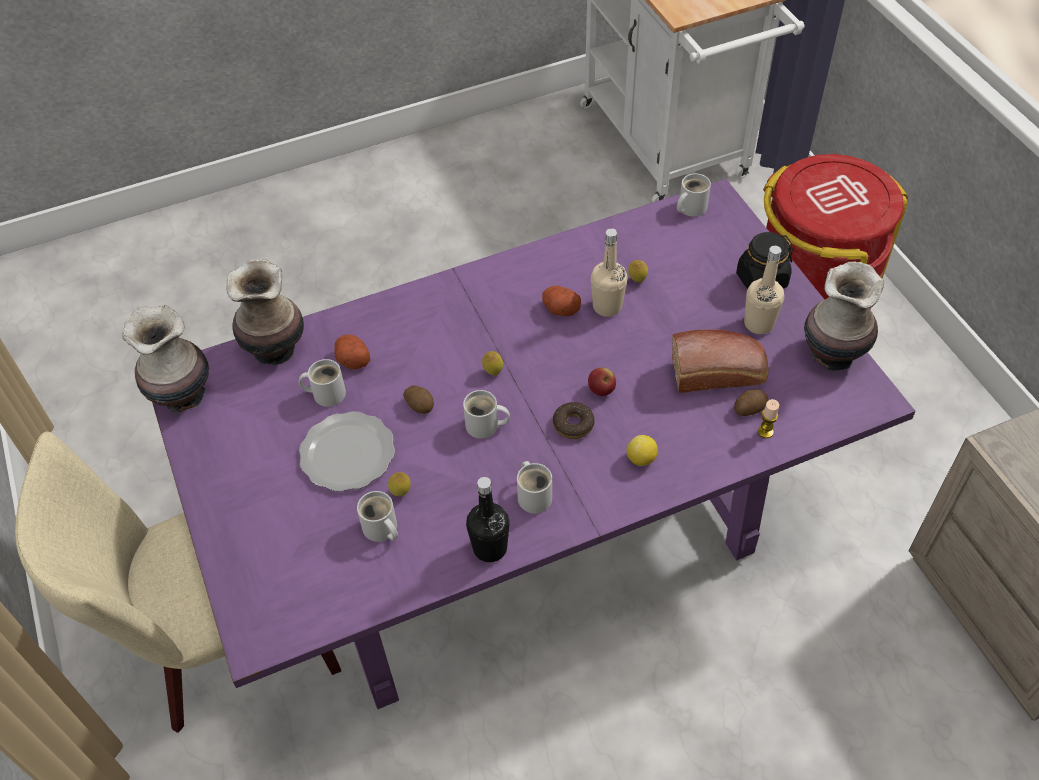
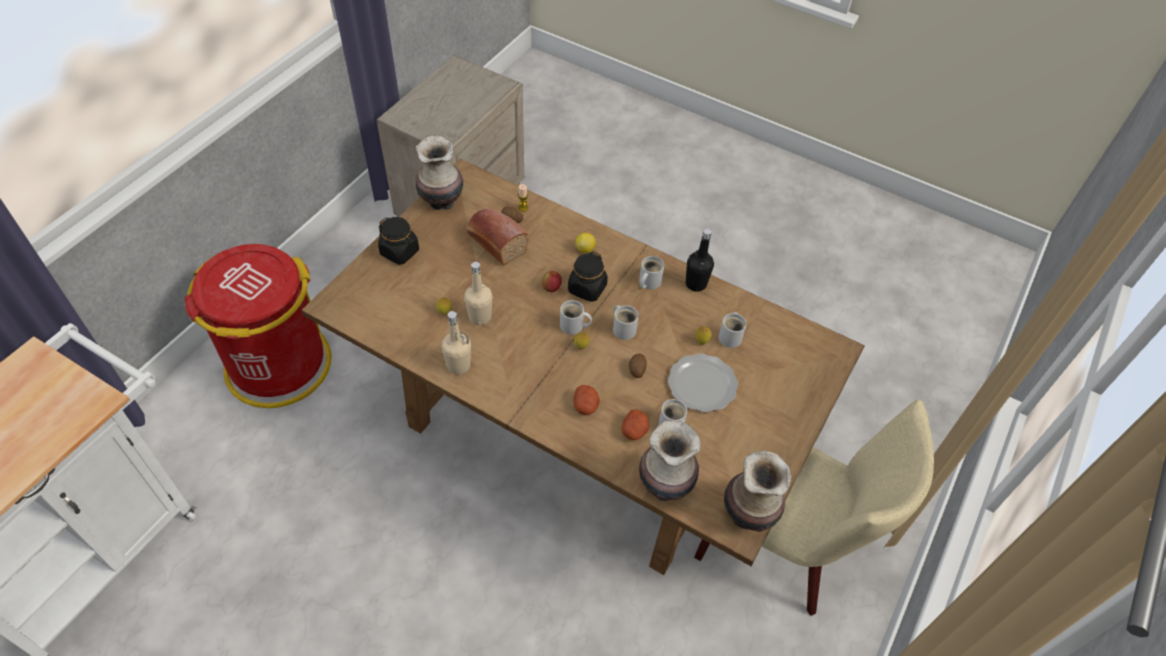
camera: 130 degrees left, 0 degrees up
(527, 529) = (574, 431): purple dining table -> brown dining table
(560, 309) = (500, 340): potato -> potato (586, 406)
(573, 424) = (587, 288): donut -> black jar
(690, 208) = (349, 316): white mug -> white mug (573, 326)
(758, 324) = (440, 239): beige bottle -> beige bottle (458, 365)

